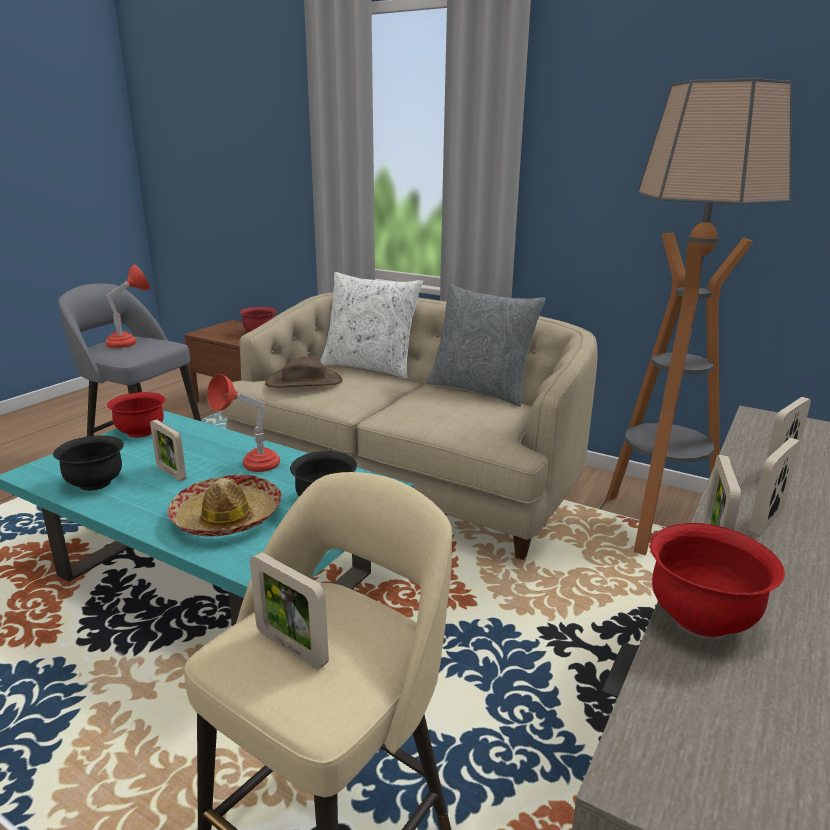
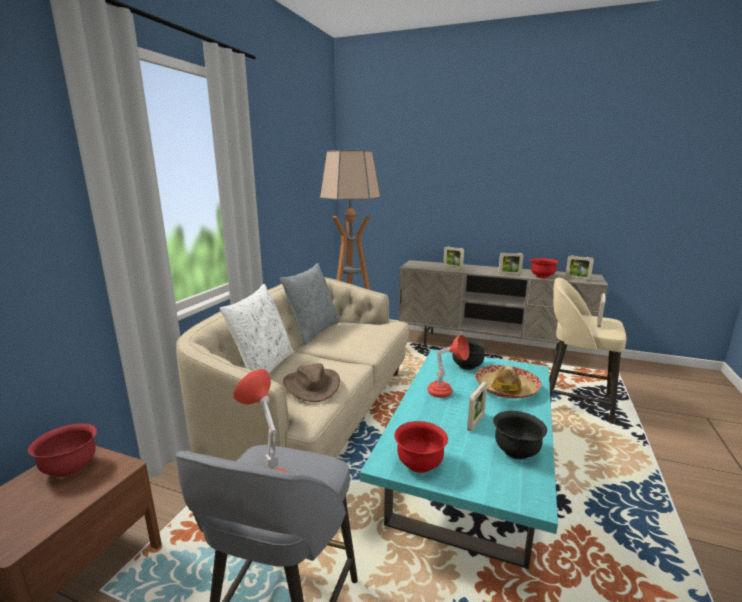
camera: 100 degrees left, 5 degrees down
(766, 522) = (488, 270): picture frame -> picture frame (577, 279)

